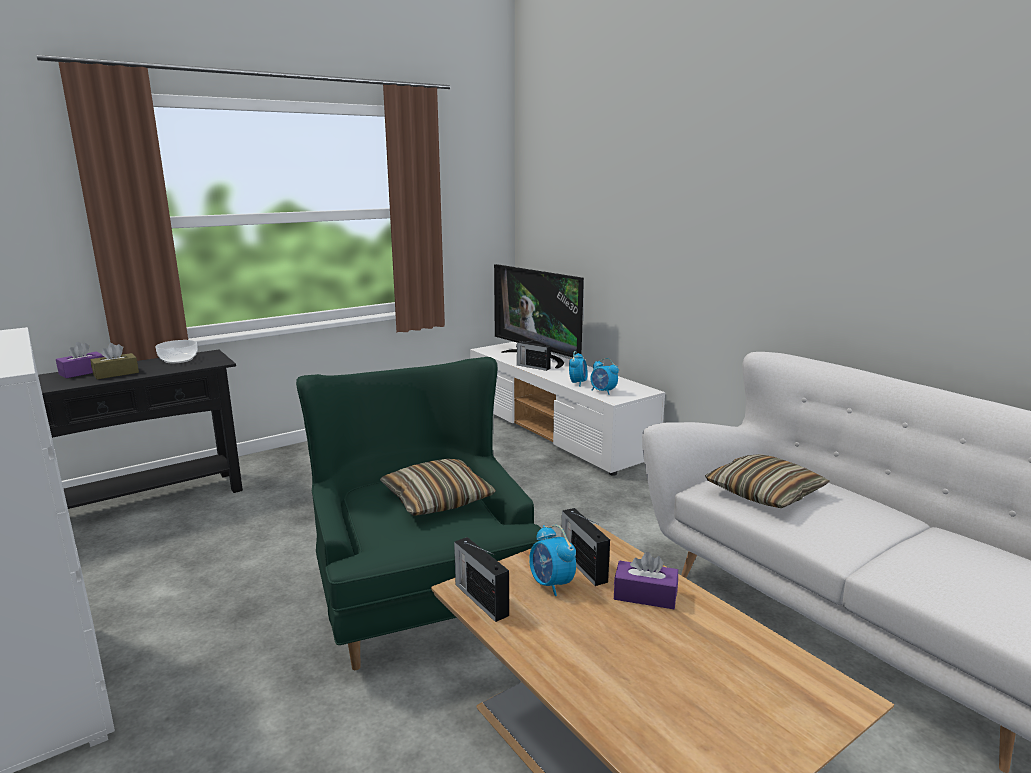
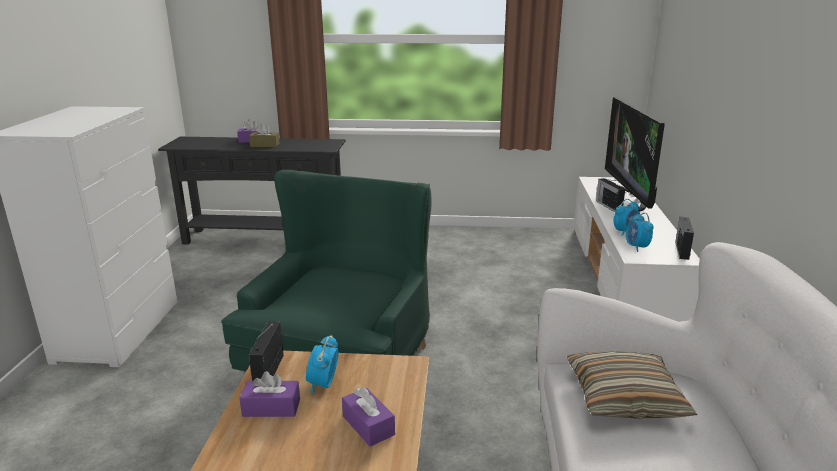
camera: 40 degrees right, 5 degrees up
(179, 359) = (310, 142): bowl -> none
(437, 499) = (353, 292): pillow -> none
(541, 626) = (271, 407): none -> purple tissue box
(583, 565) = (366, 382): radio -> radio (682, 250)

